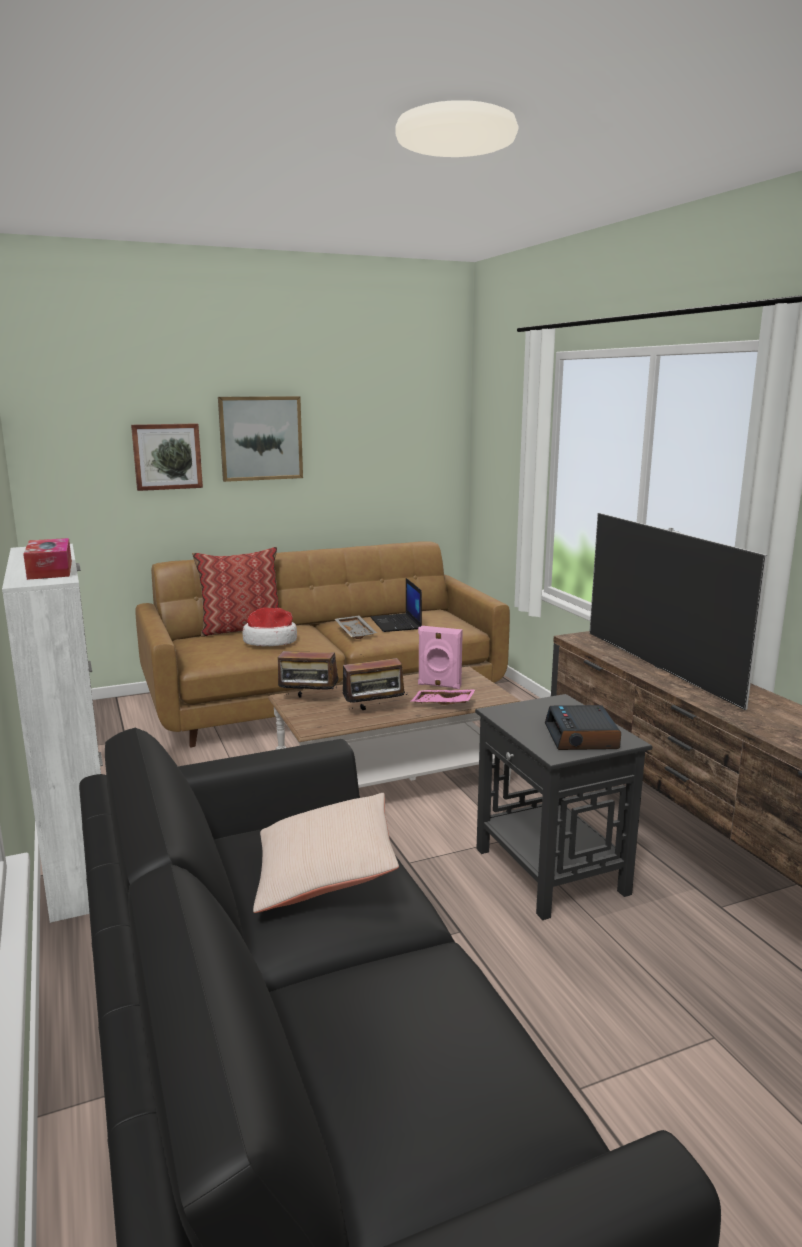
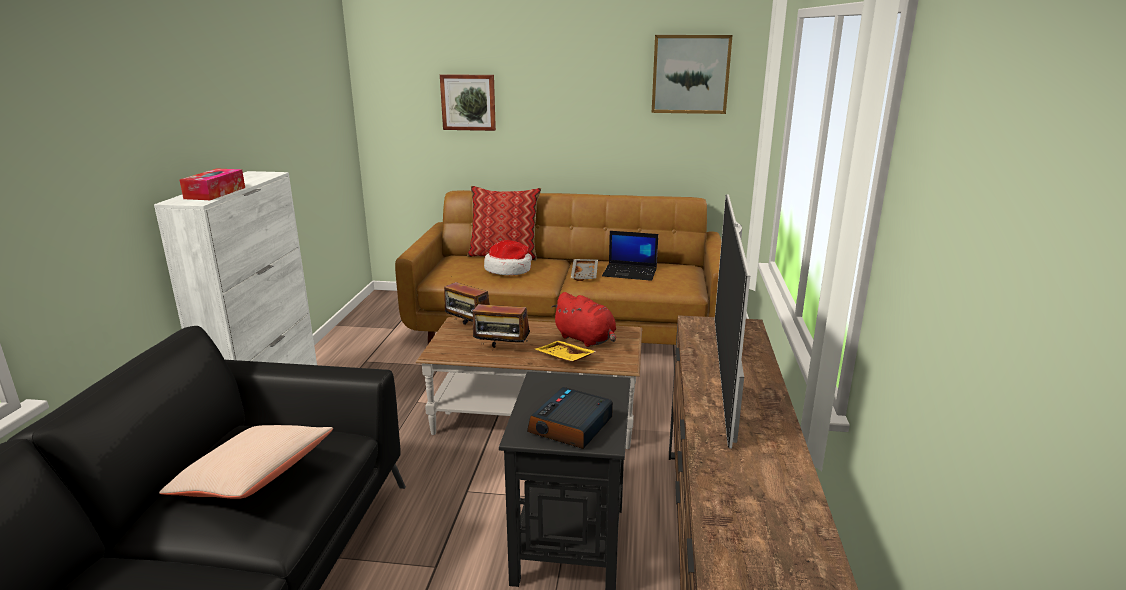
camera: 30 degrees right, 5 degrees up
(260, 438) = (548, 89): picture -> picture (690, 74)
(396, 623) = (630, 272): laptop -> laptop turned 90 degrees counterclockwise
(439, 685) = (586, 339): pink speaker -> red plush toy
(442, 704) = (563, 358): pink tray -> yellow tray

